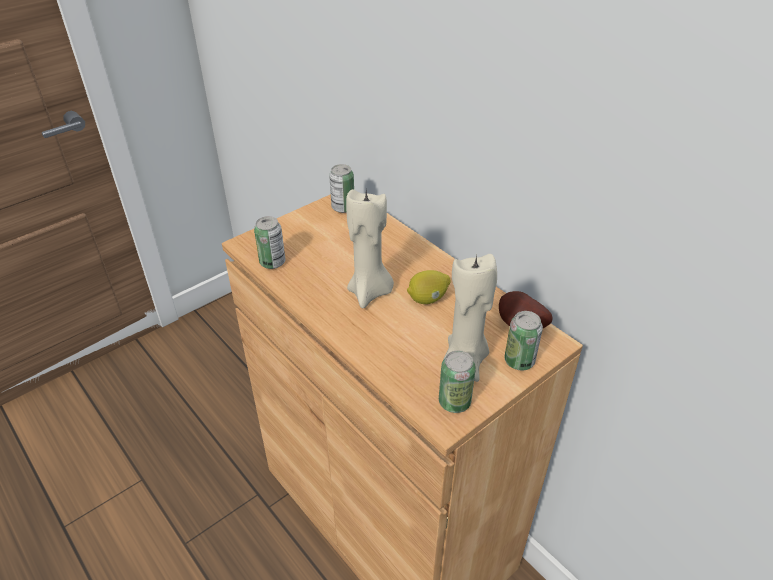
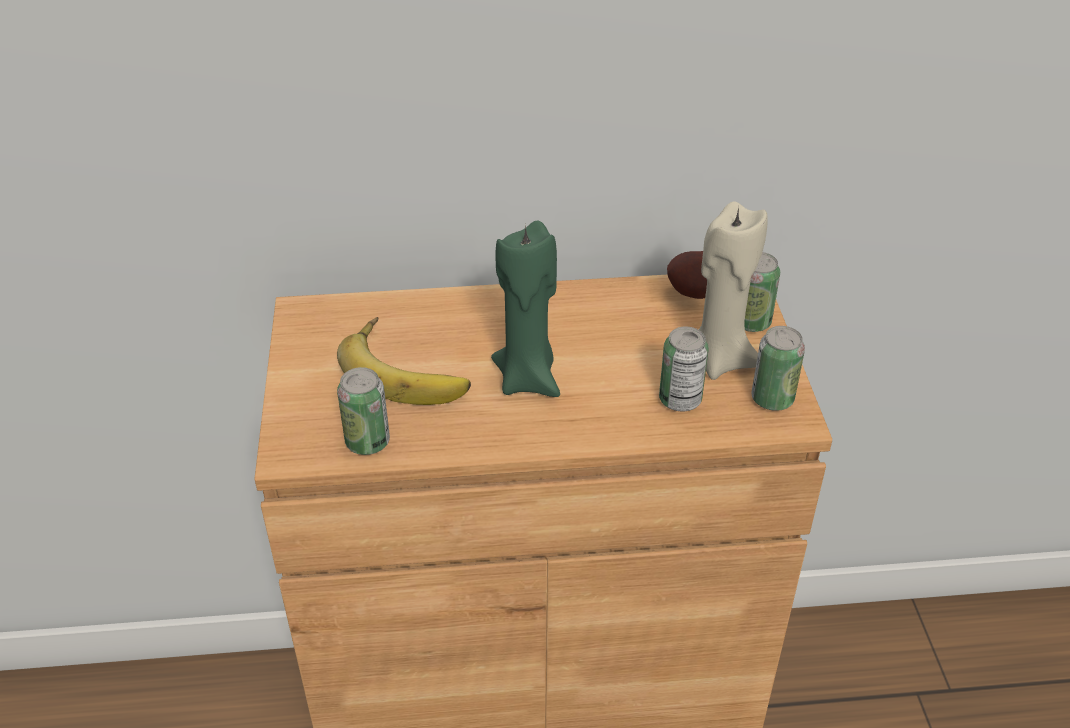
camera: 55 degrees left, 0 degrees up
(336, 249) = (407, 370): none -> banana
(343, 207) = (322, 323): can -> can (680, 400)
(370, 292) = (528, 379): beige candle -> green candle
(427, 299) = (588, 338): lemon -> none

